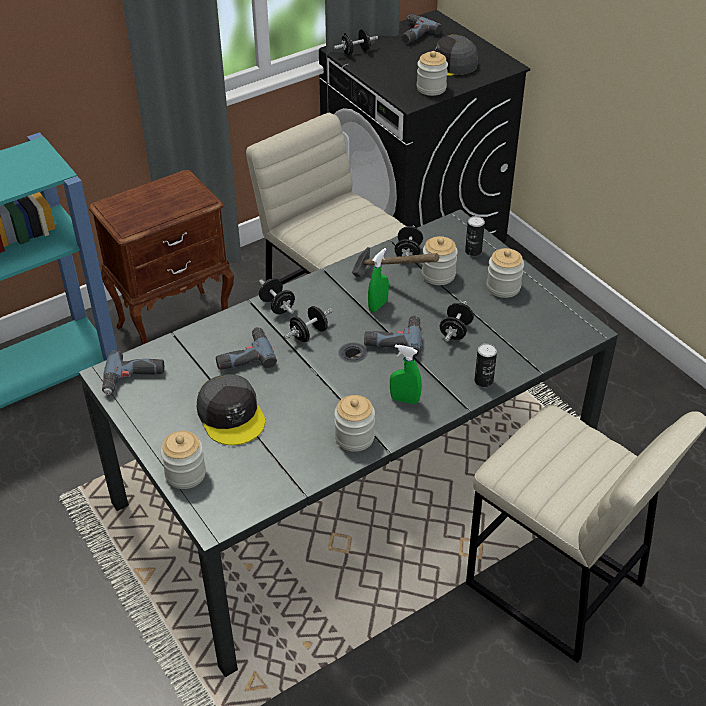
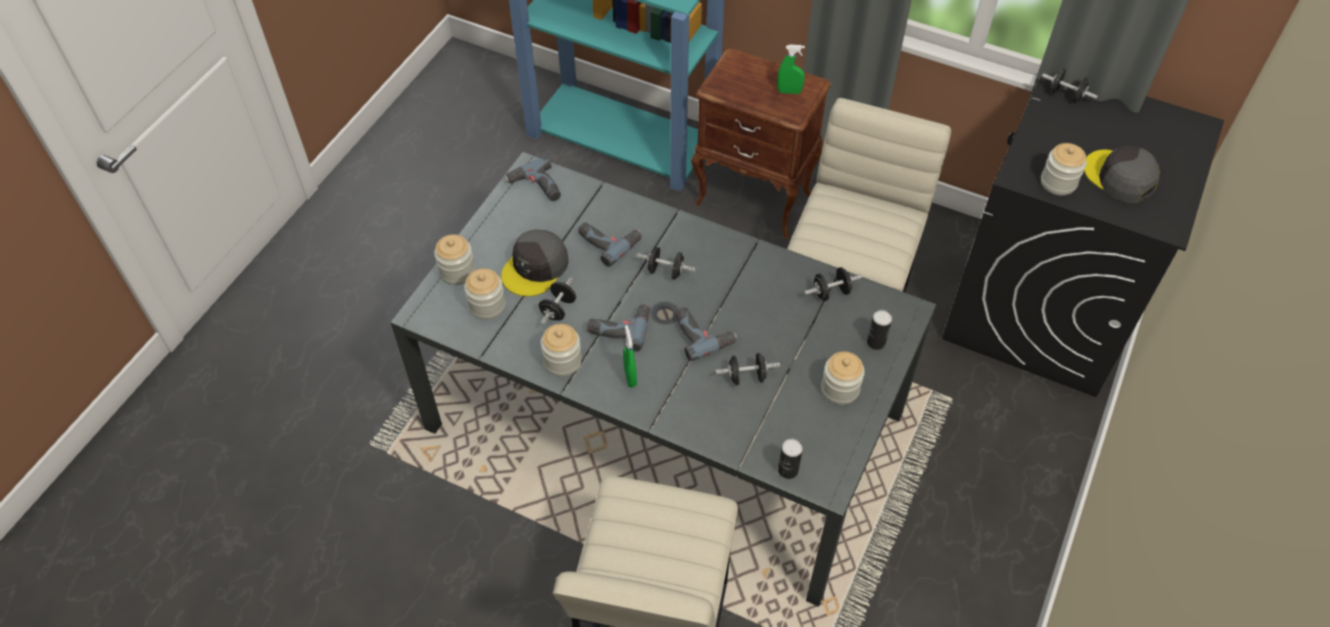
camera: 60 degrees right, 10 degrees up
(277, 306) = (685, 233): black dumbbell -> black dumbbell (558, 309)
(378, 305) = (739, 303): green spray bottle -> green spray bottle (789, 91)
(392, 284) = (776, 299): hammer -> none
(413, 33) = (1150, 123): power drill -> power drill (619, 326)
(438, 275) = (817, 329): jar -> jar (487, 306)
(483, 381) = (694, 426): can -> can (788, 470)

